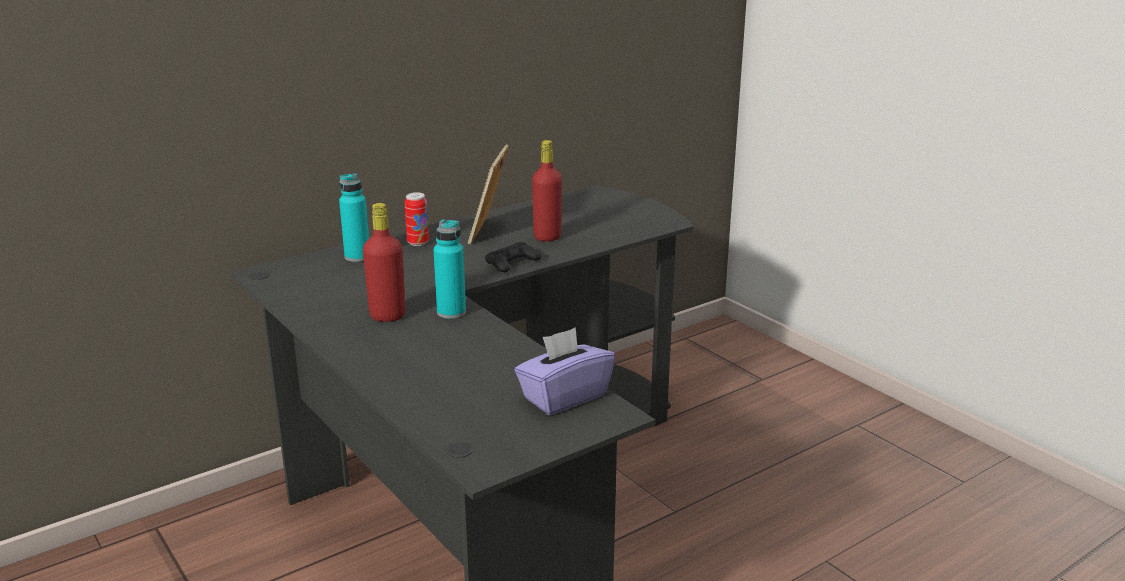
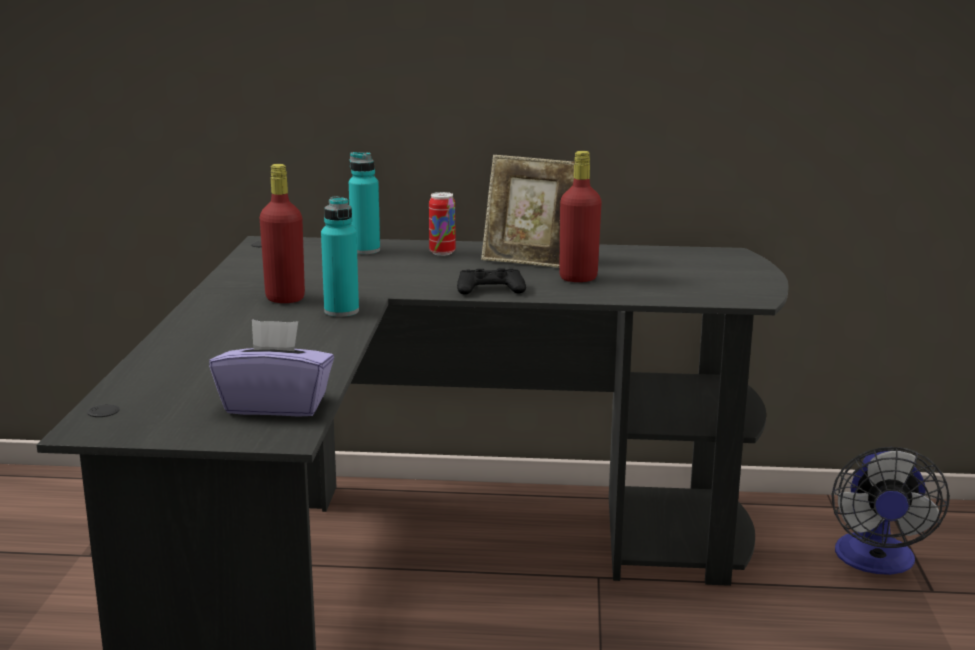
camera: 40 degrees right, 5 degrees down
(489, 232) = (529, 260): picture frame -> picture frame turned 120 degrees counterclockwise
(718, 373) = (876, 562): none -> fan

